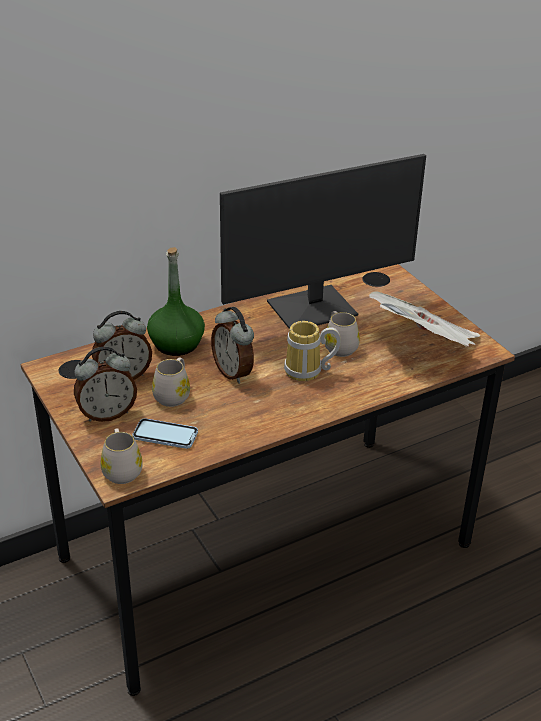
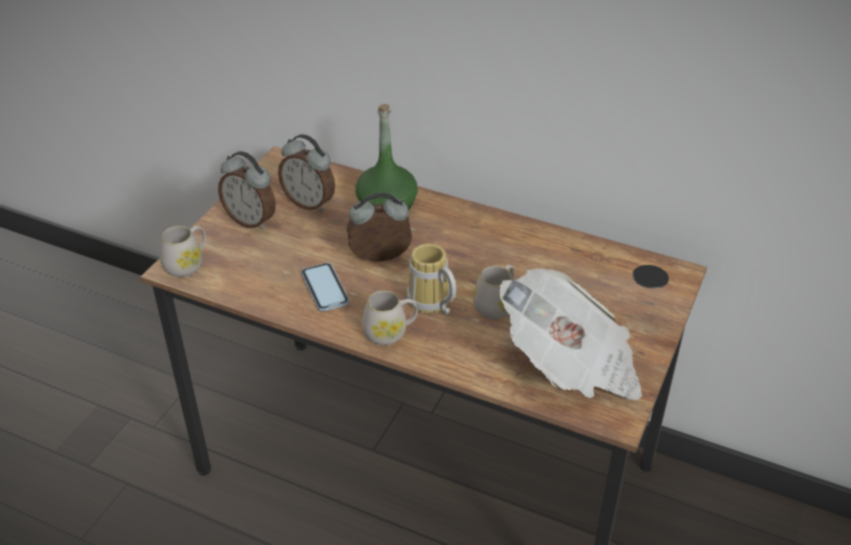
camera: 55 degrees right, 5 degrees up
(165, 435) = (252, 265): phone -> phone (325, 288)
(173, 395) = (312, 241): white mug -> white mug (390, 332)
(234, 372) = (380, 259): alarm clock -> alarm clock turned 60 degrees clockwise
(313, 309) = (539, 259): monitor -> none

